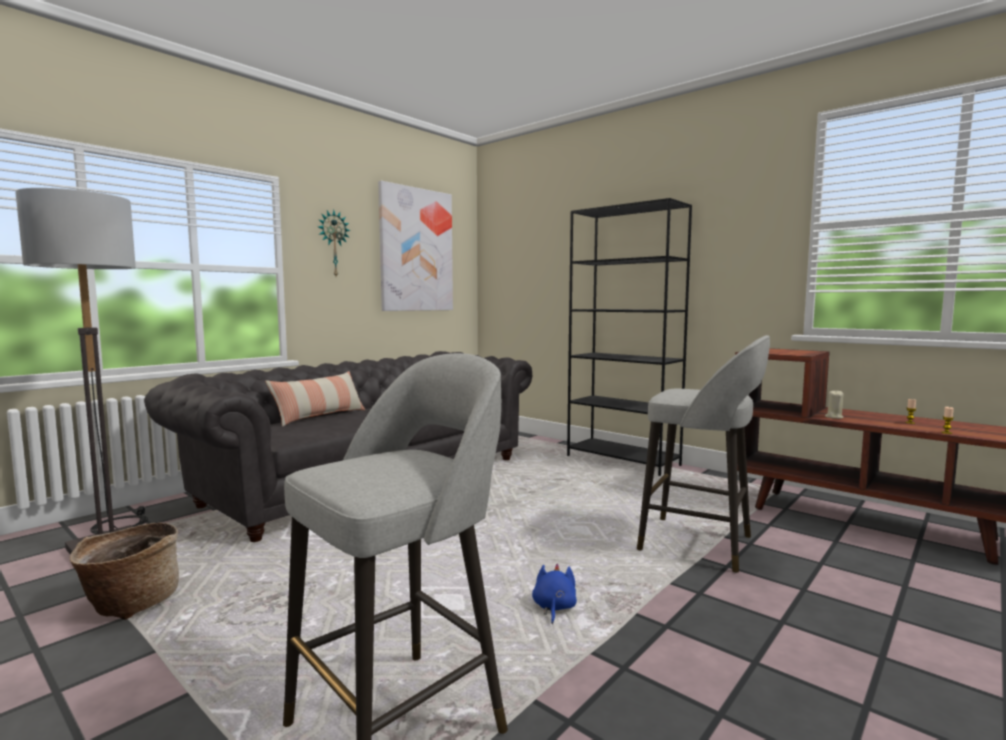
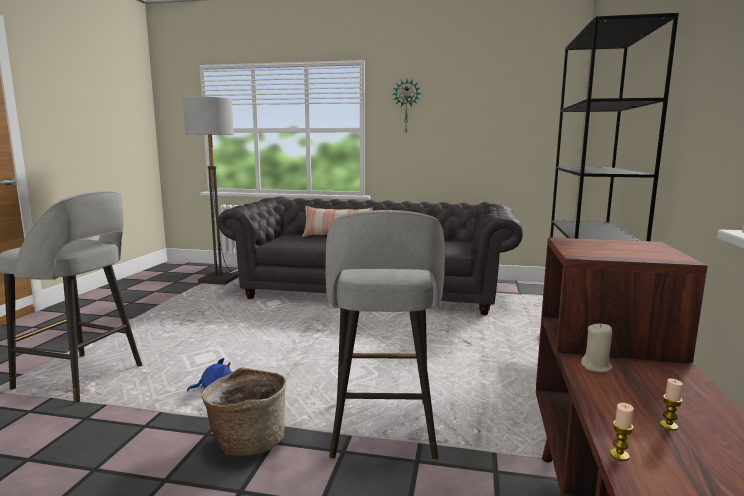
camera: 60 degrees right, 5 degrees up
(130, 604) = (171, 301): basket -> basket (247, 441)
(416, 250) = (494, 104): picture -> none

